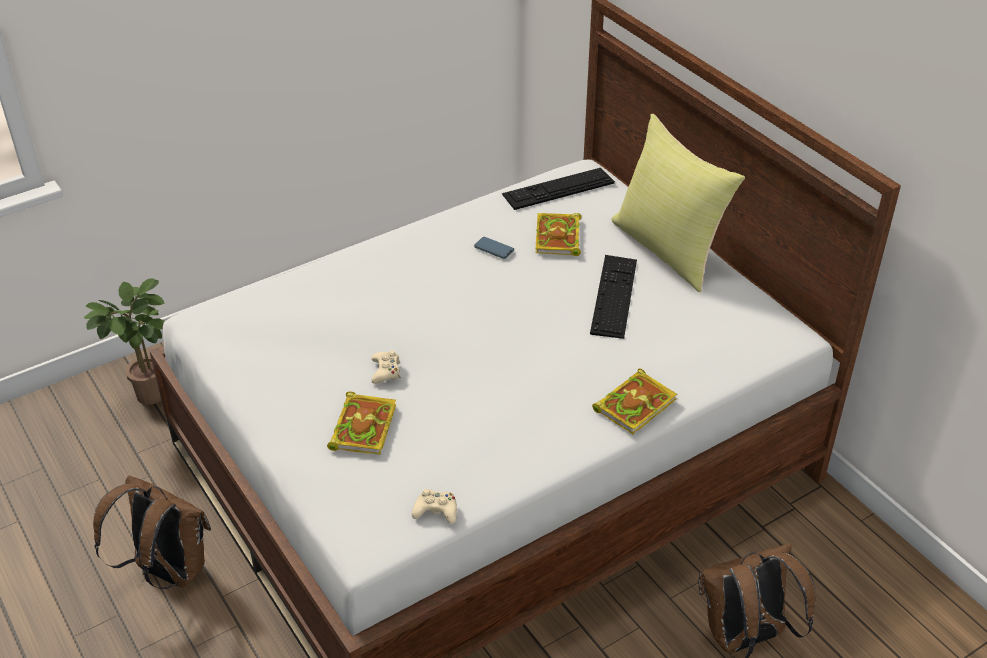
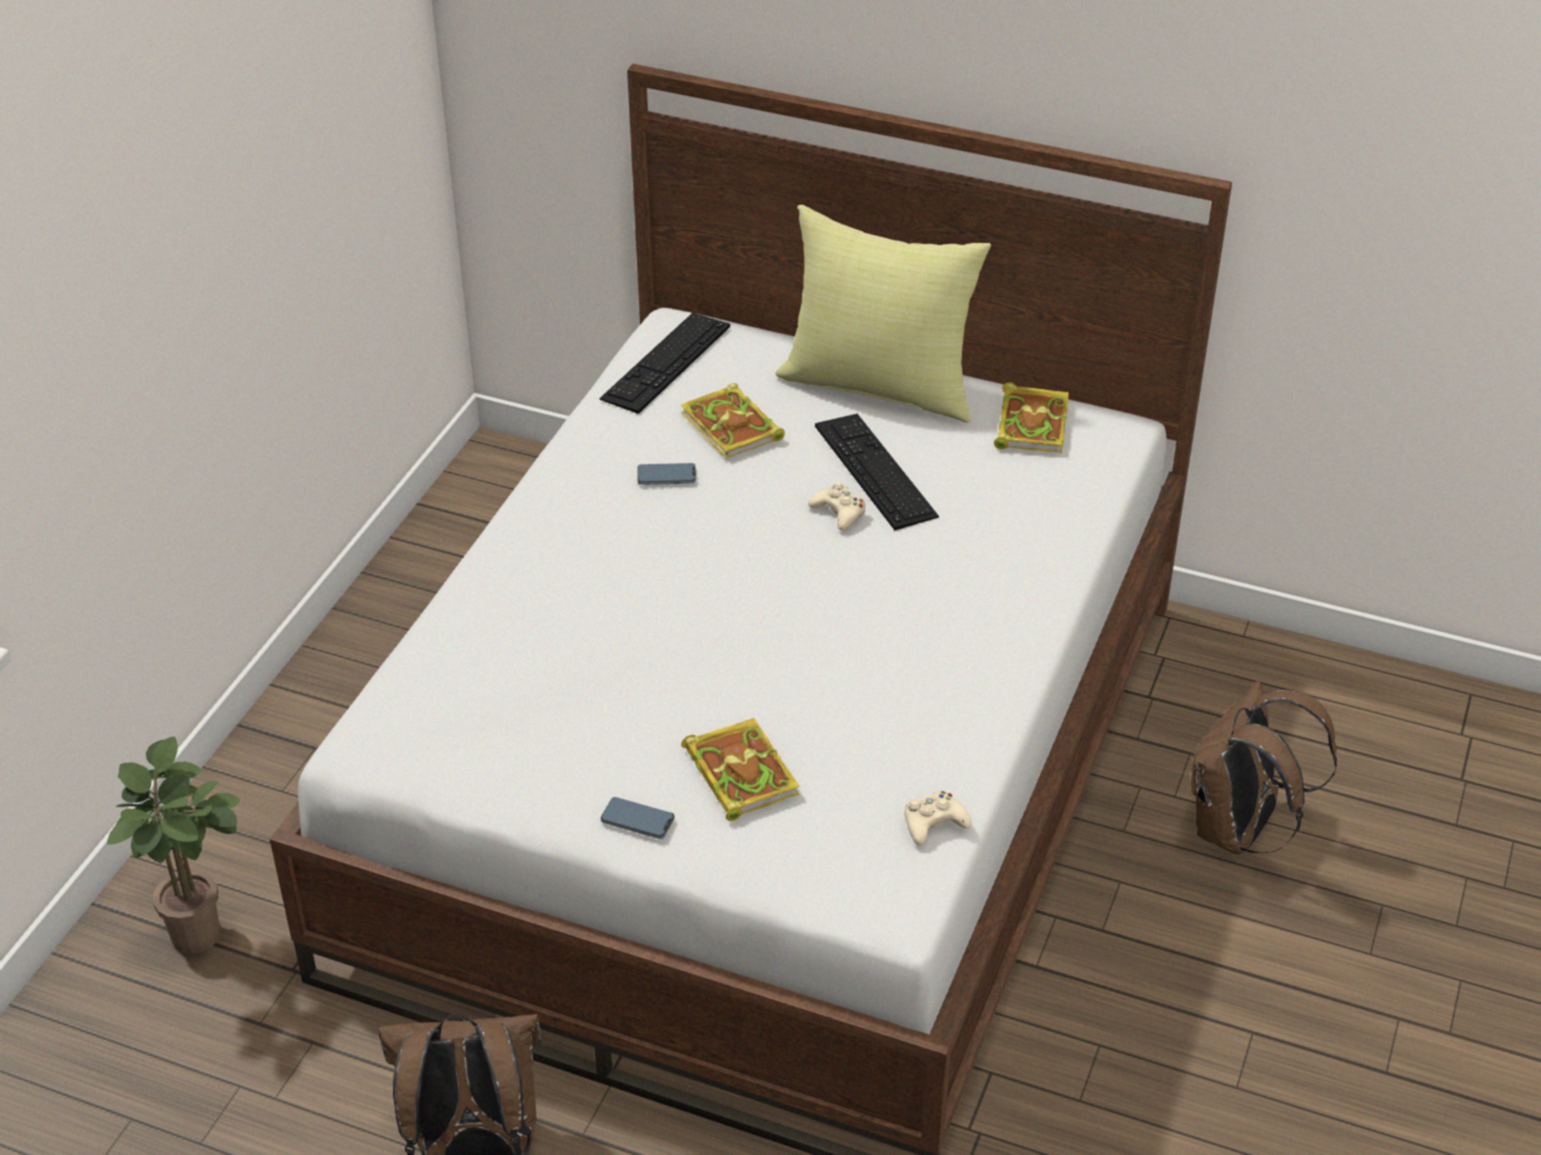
camera: 35 degrees left, 0 degrees up
(285, 425) = (637, 821): none -> phone
(386, 371) = (694, 692): beige game controller -> beige game controller (839, 512)
(635, 403) = (1028, 587): book -> book (1031, 422)

